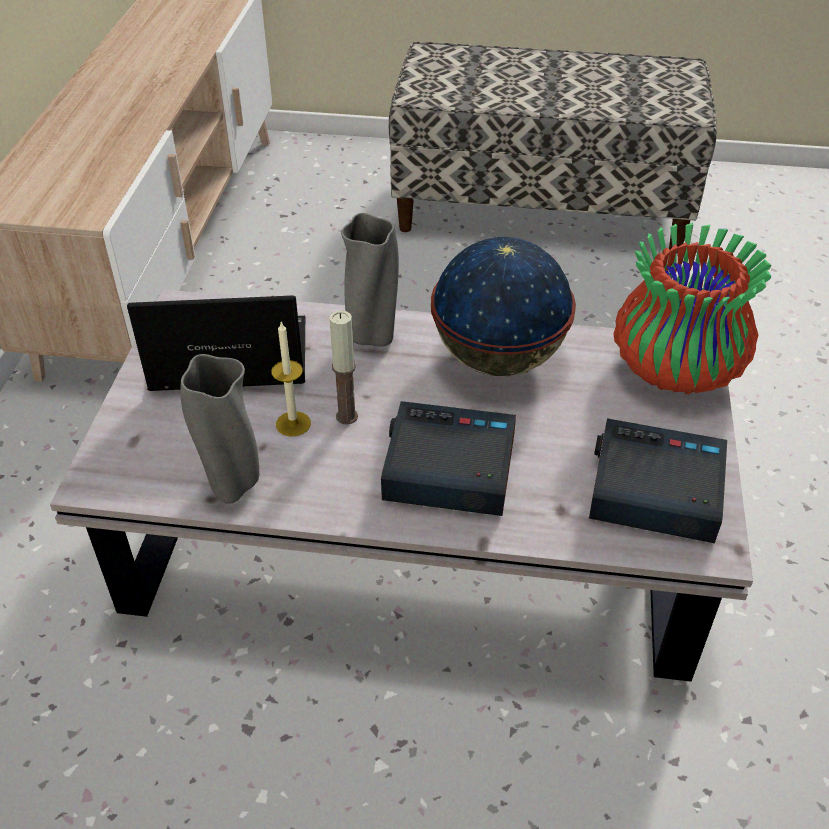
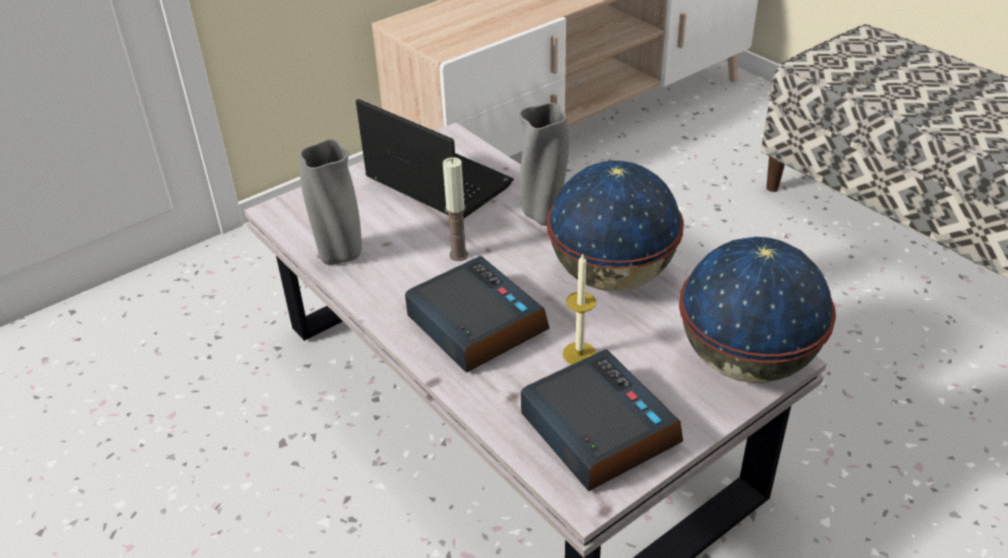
camera: 45 degrees right, 5 degrees down
(293, 423) = (421, 241): candle -> candle (579, 354)
(675, 369) = (745, 361): vase -> globe

